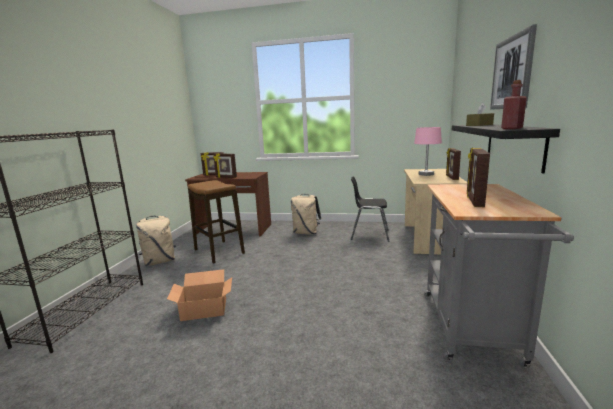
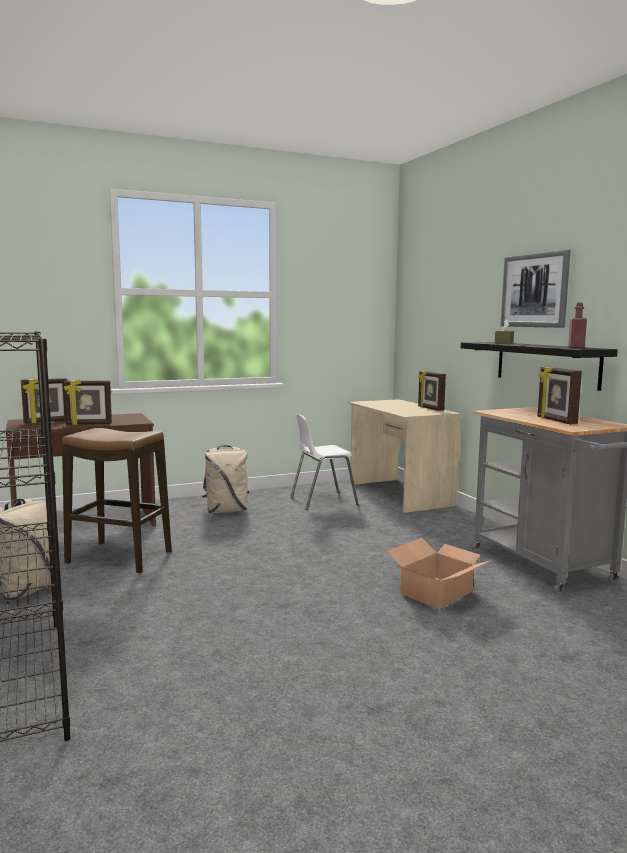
camera: 35 degrees left, 5 degrees down
(204, 309) = (231, 624): cardboard box -> cardboard box (435, 592)
(369, 235) = (322, 501): black chair -> white chair
(426, 174) = (393, 406): pink table lamp -> none

